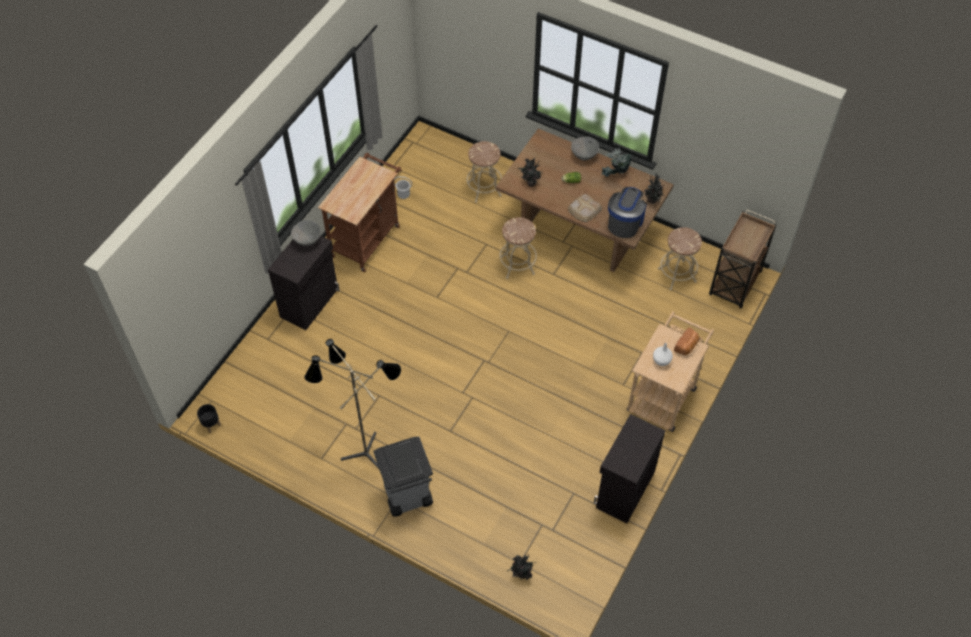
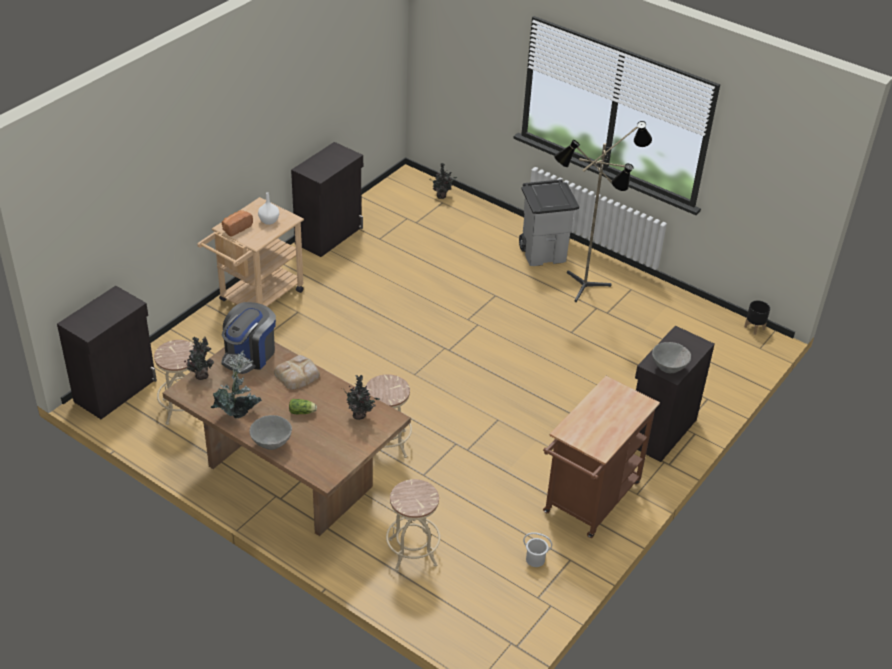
camera: 175 degrees left, 15 degrees down
(734, 284) = (116, 390): brown cart -> black cabinet

